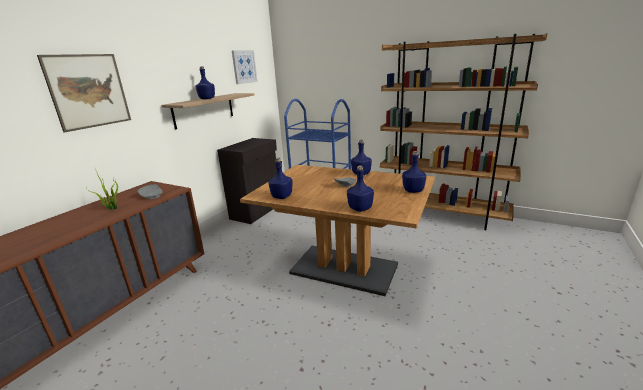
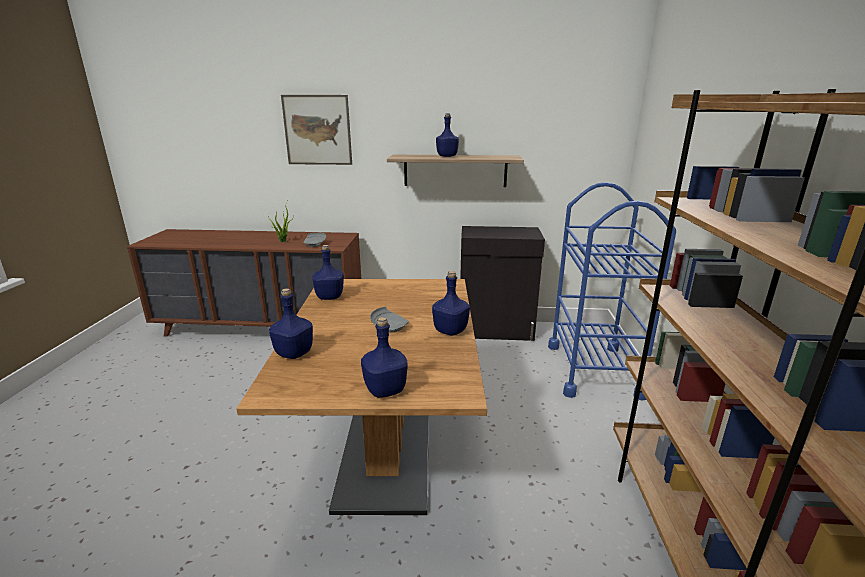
camera: 65 degrees right, 0 degrees up
(244, 67) = (553, 117): picture -> none

